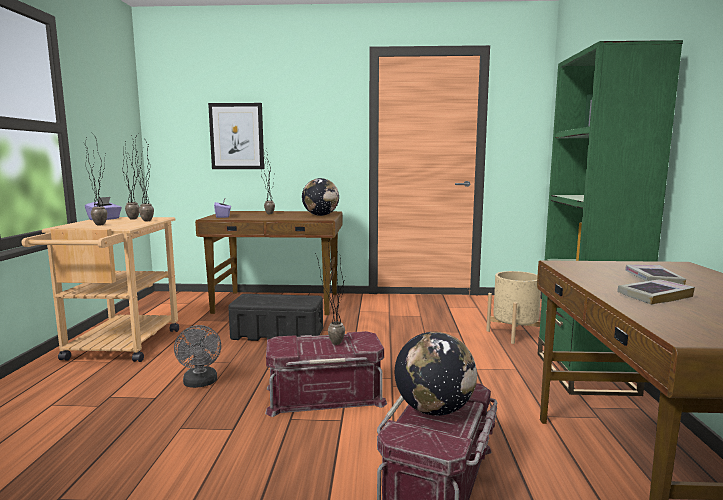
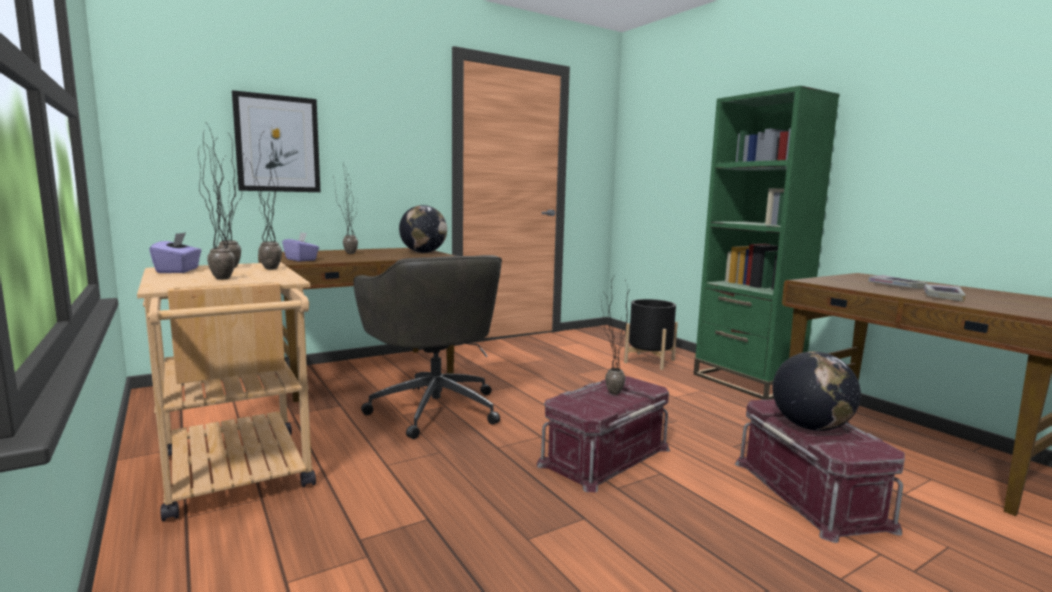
camera: 35 degrees left, 0 degrees up
(200, 383) = (452, 485): grey fan -> none
(277, 334) = (434, 408): black storage box -> grey office chair
(514, 334) = (649, 361): beige planter -> black planter

